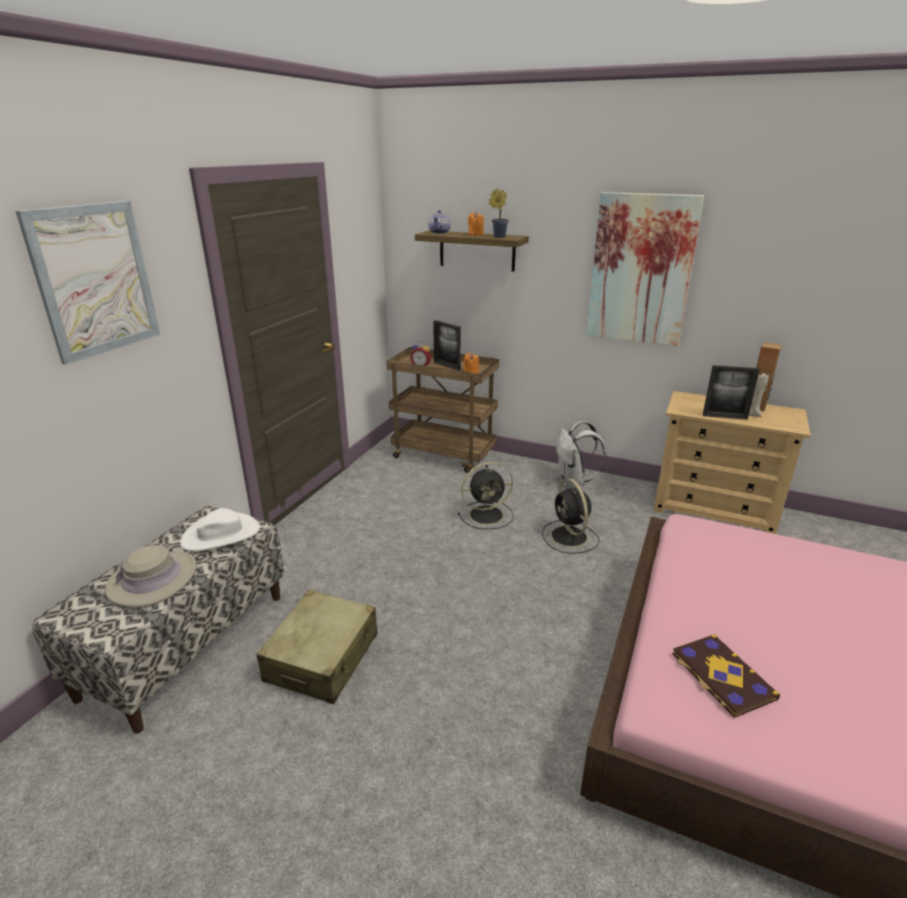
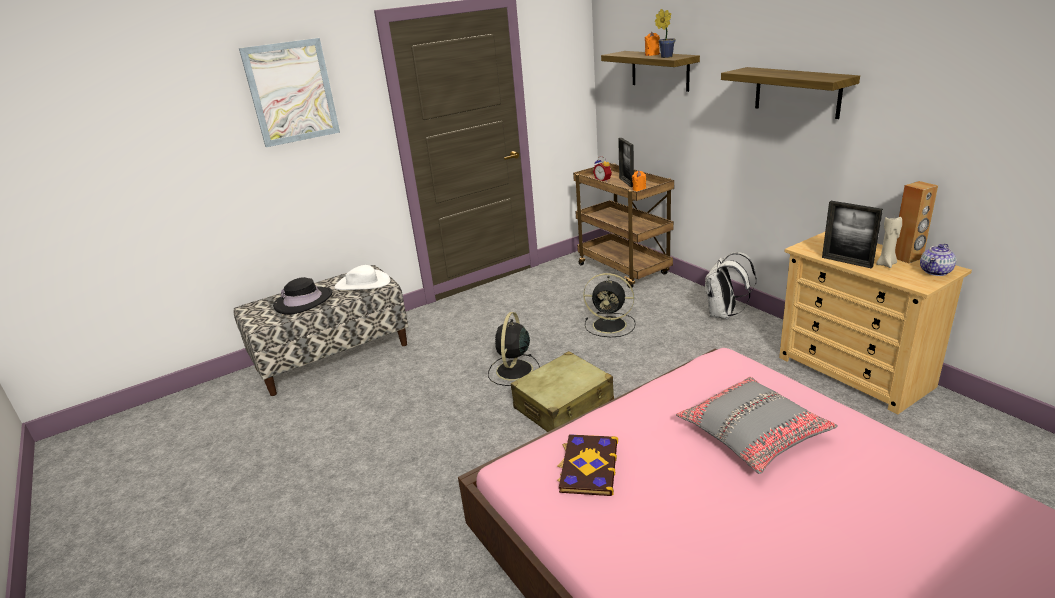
camera: 35 degrees right, 0 degrees up
(153, 580) = (303, 301): beige hat -> black hat
(323, 658) = (398, 388): beige suitcase -> beige suitcase (564, 406)
(439, 233) = (625, 53): teapot -> teapot (936, 271)
(570, 537) = (665, 359): black fan -> black fan (514, 371)
(641, 270) = (797, 92): picture -> shelf
(797, 590) = (753, 434): none -> grey pillow

